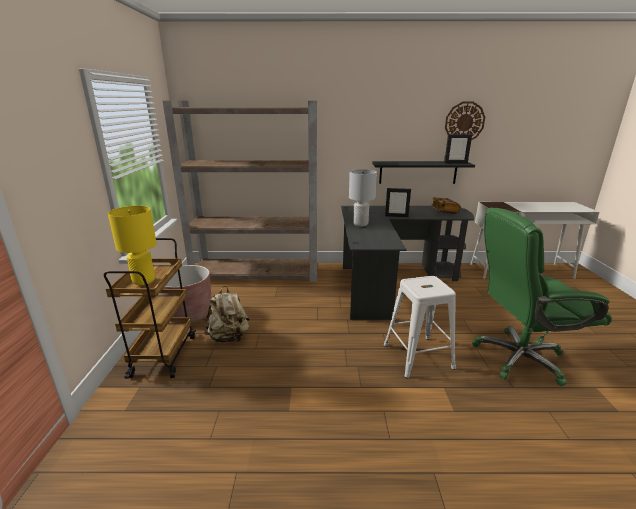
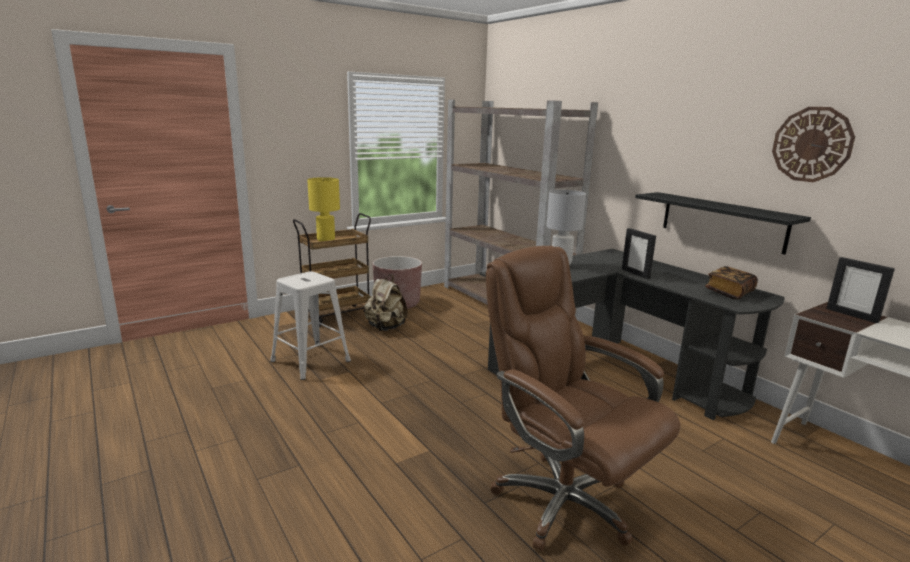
camera: 55 degrees right, 5 degrees down
(418, 356) = (468, 423): white stool -> white stool (310, 361)
(455, 163) = (770, 213): picture frame -> picture frame (852, 315)
(521, 357) = (566, 504): green office chair -> brown office chair

